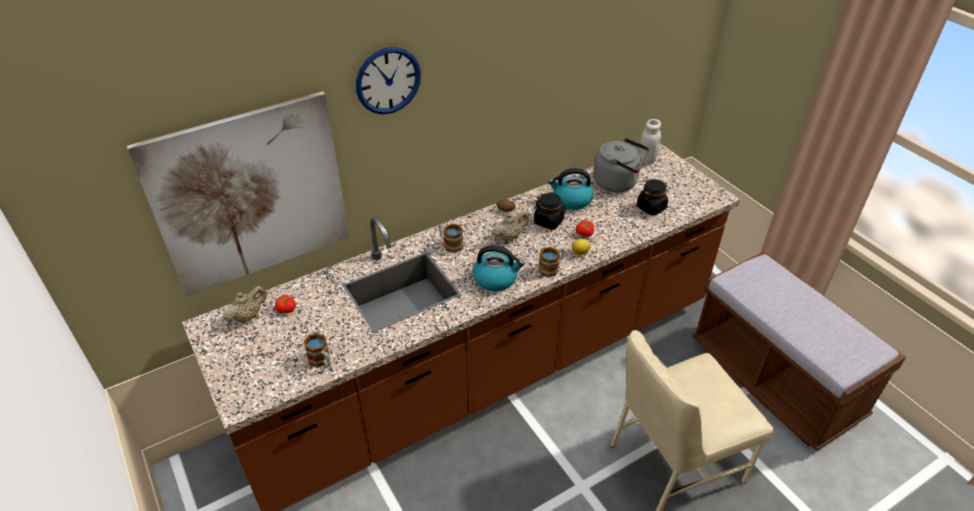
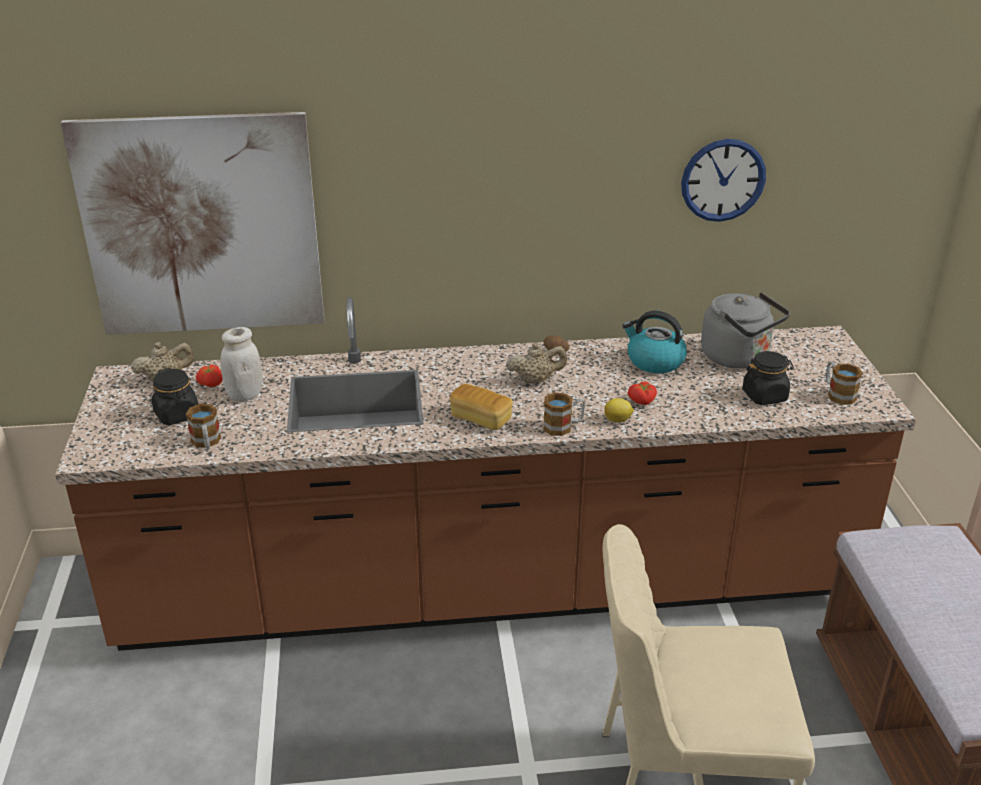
camera: 25 degrees right, 10 degrees down
(388, 80) = (395, 119): wall clock -> wall clock (723, 180)
(450, 244) = (453, 369): mug -> mug (837, 394)
(496, 278) = (481, 419): kettle -> bread
(548, 222) = (602, 377): black jar -> black jar (177, 415)
(646, 160) = (804, 342): white jar -> white jar (245, 395)

